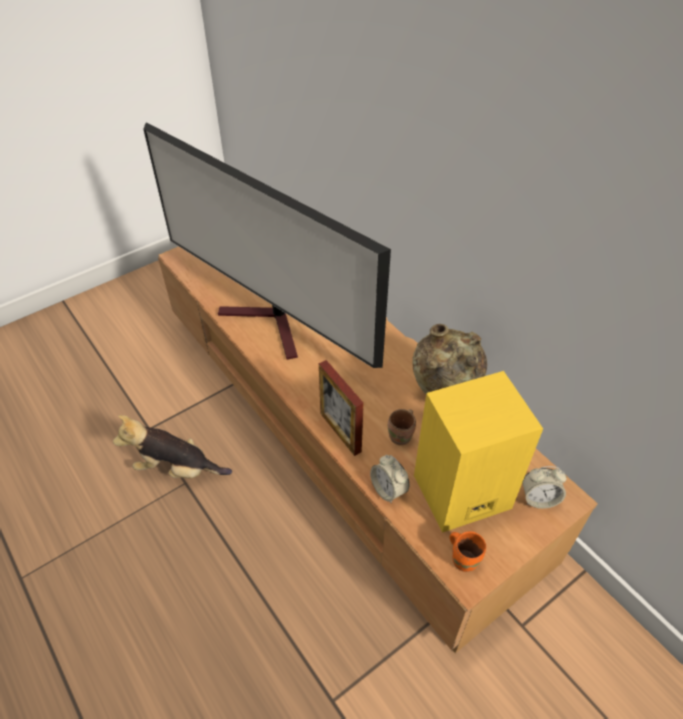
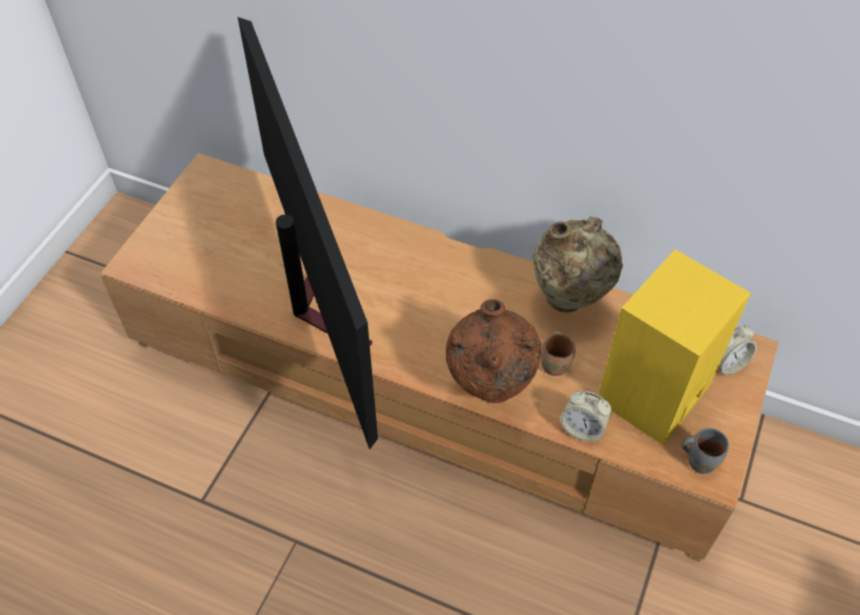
camera: 30 degrees left, 5 degrees up
(177, 469) = (274, 530): plush toy -> none
(271, 324) = (319, 302): television -> television turned 120 degrees counterclockwise
(340, 432) = (490, 391): picture frame -> brown vase
(464, 558) = (700, 460): orange mug -> grey mug

